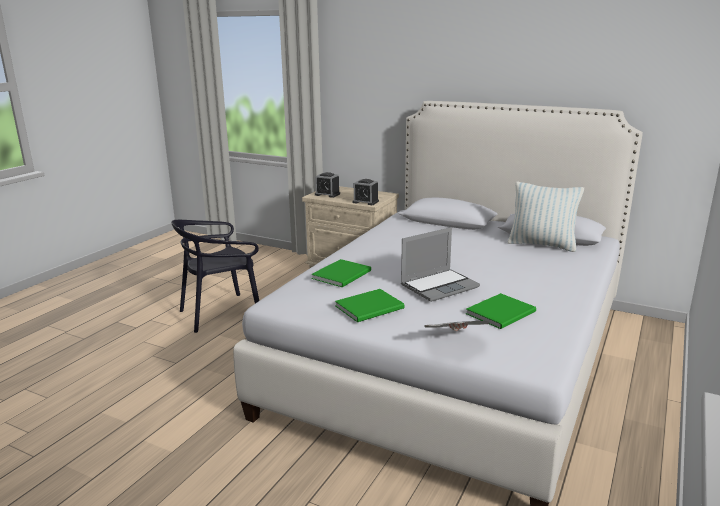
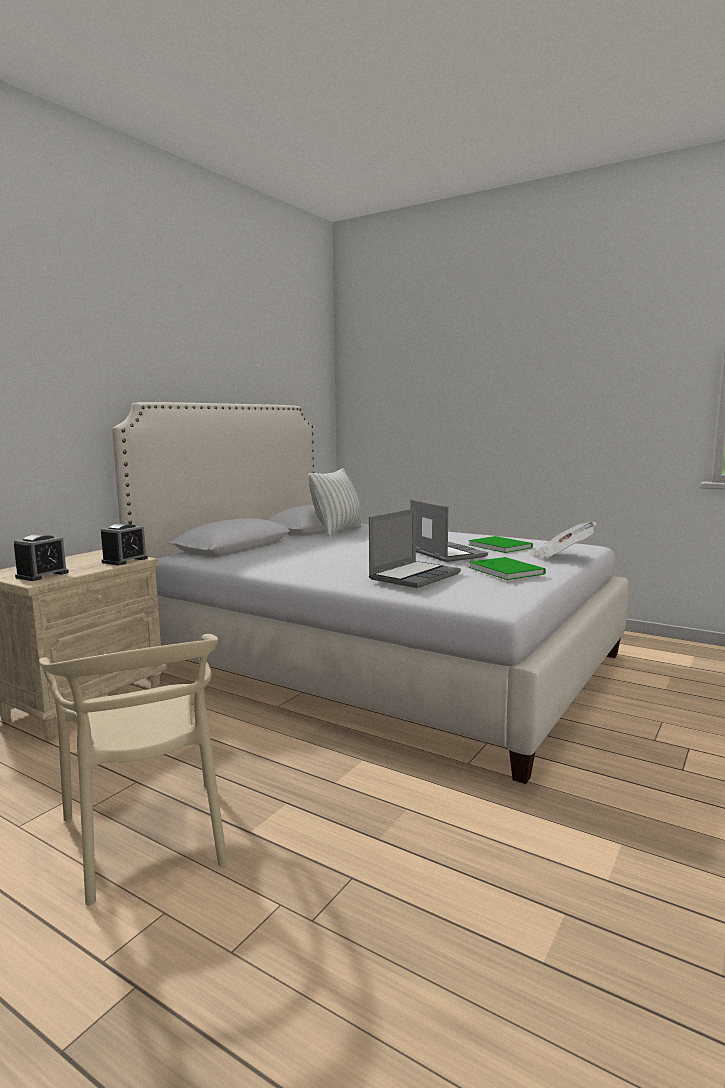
camera: 85 degrees left, 10 degrees down
(221, 313) = (148, 836): black chair -> beige chair
(343, 274) = (414, 576): green book -> laptop

